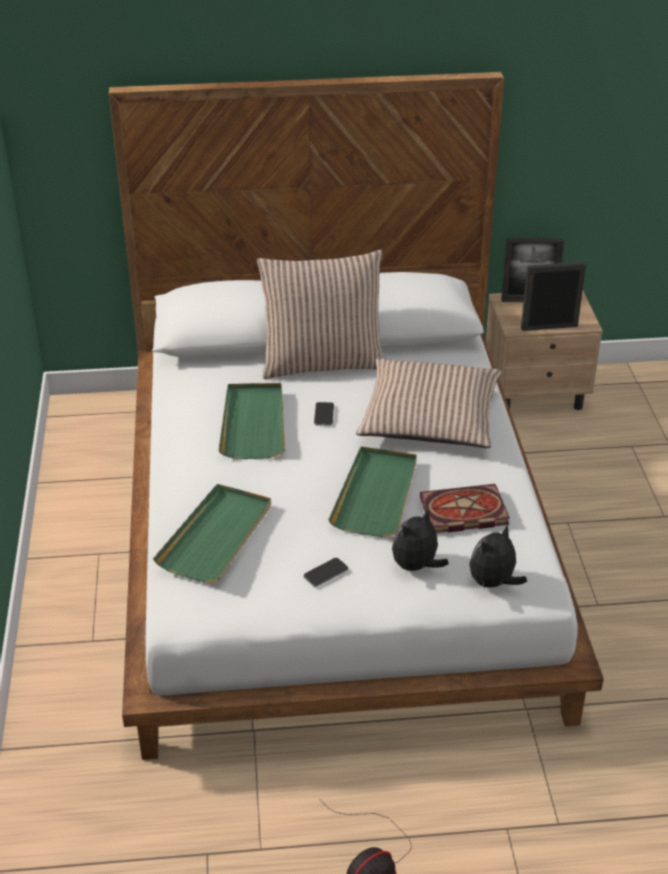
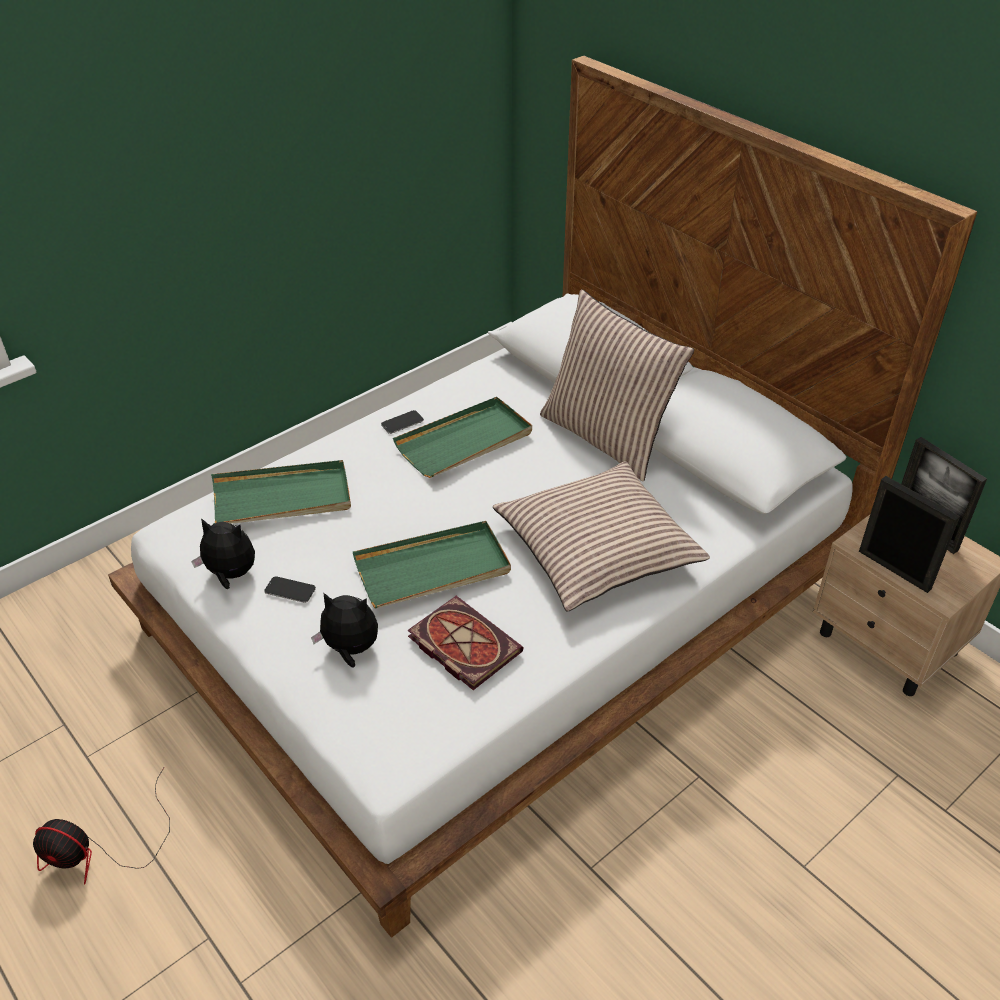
camera: 55 degrees right, 5 degrees up
(324, 414) = (523, 476): phone -> phone (402, 423)
(493, 583) = (369, 721): plush toy -> plush toy (230, 575)

